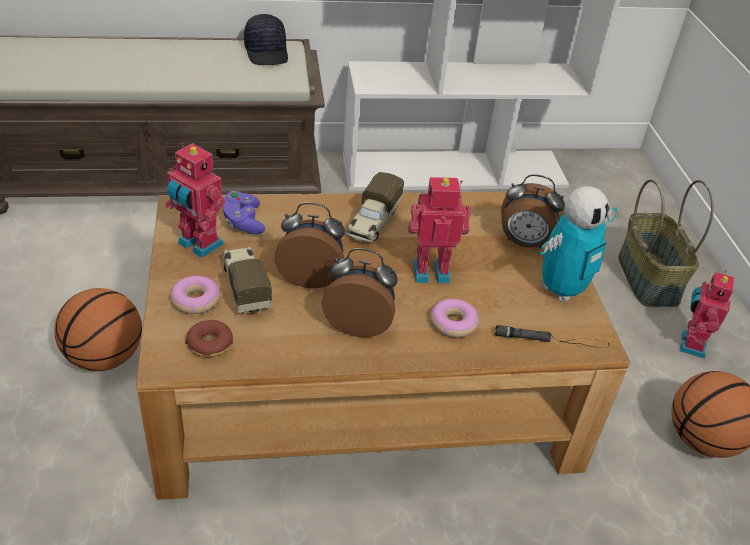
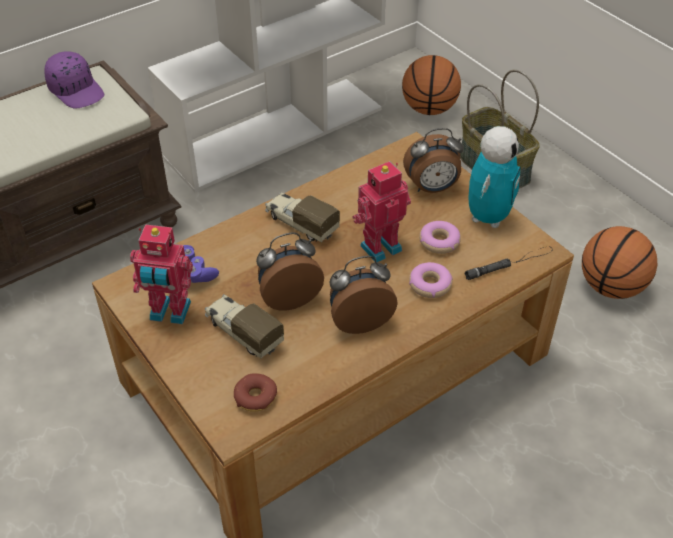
camera: 25 degrees left, 5 degrees up
(104, 358) = (92, 456): basketball -> basketball (429, 109)
(195, 300) = (211, 365): donut -> donut (439, 242)
(267, 52) = (77, 90): black cap -> purple cap
(373, 222) = (300, 224): toy truck -> toy truck turned 135 degrees clockwise
(690, 344) = (558, 211): toy robot -> none

